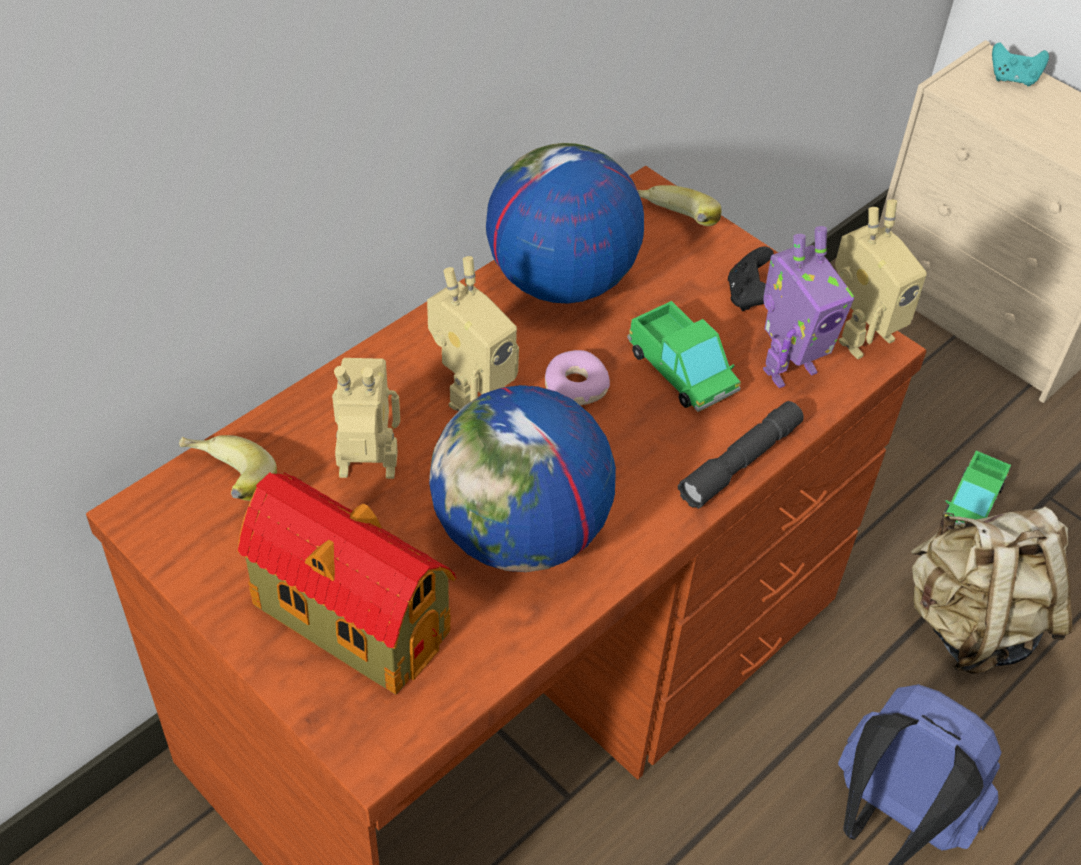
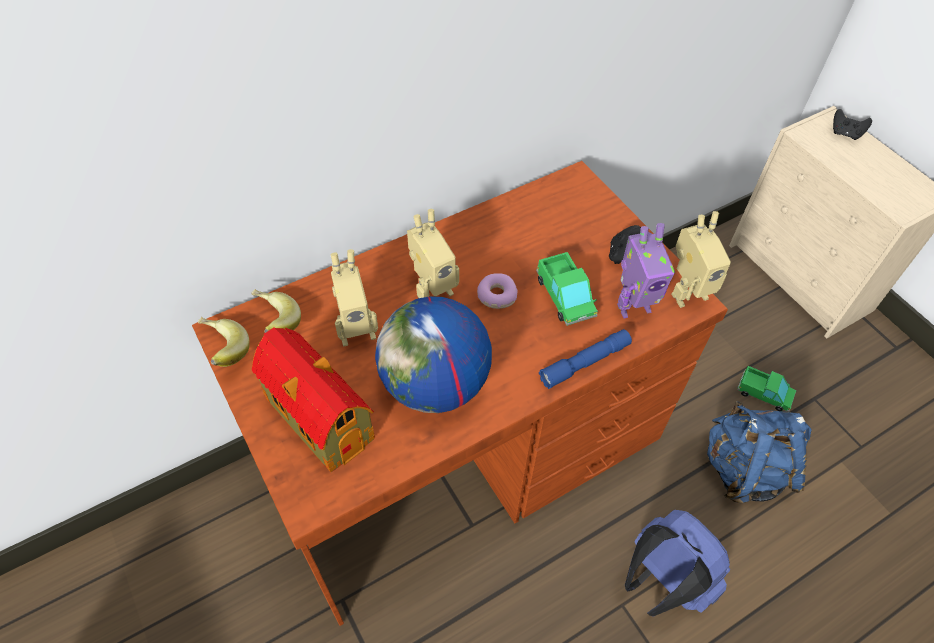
camera: 15 degrees right, 5 degrees up
(367, 474) = (356, 329): toy robot -> toy robot turned 150 degrees clockwise
(560, 281) = (507, 227): globe -> none
(668, 226) = (584, 202): banana -> banana (222, 352)
(740, 462) = (585, 363): grey flashlight -> blue flashlight
(971, 624) = (743, 470): beige backpack -> blue backpack
(972, 502) = (764, 393): toy truck -> toy truck turned 105 degrees counterclockwise
(1013, 79) = (845, 133): turquoise game controller -> black game controller

